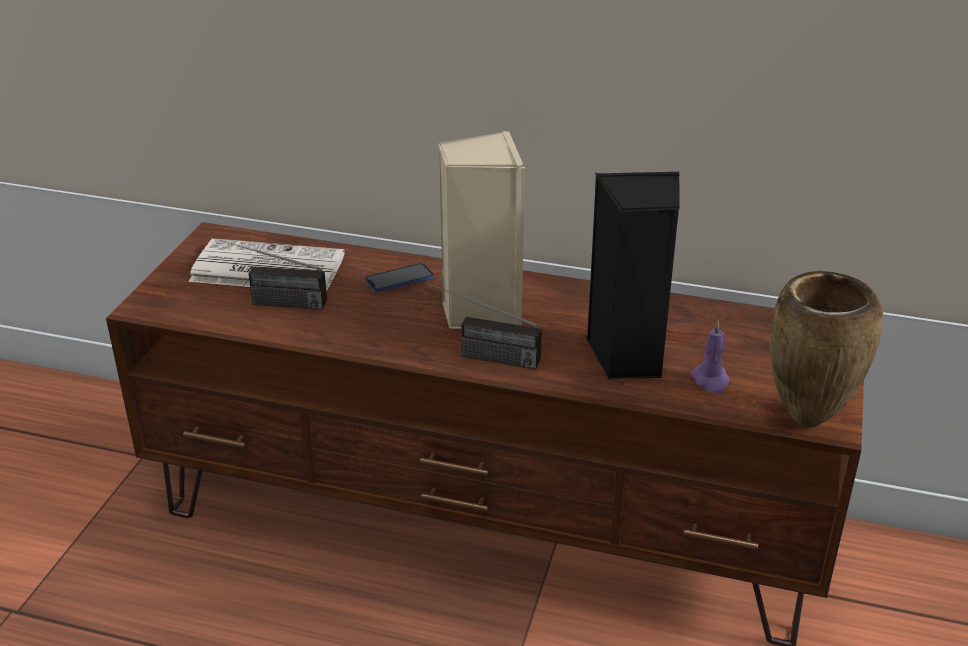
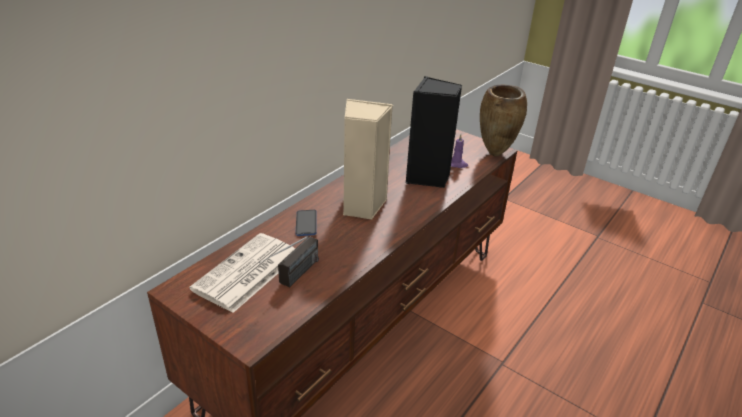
camera: 70 degrees left, 0 degrees up
(480, 355) = (402, 216): radio -> none

